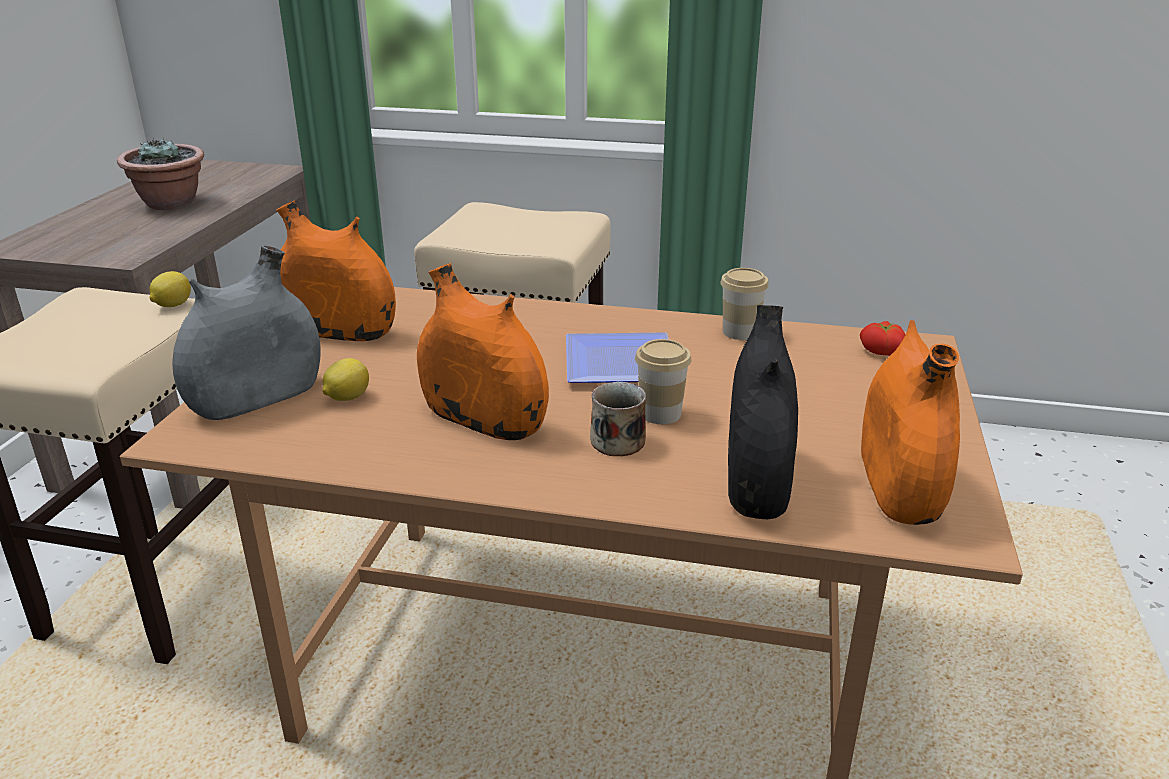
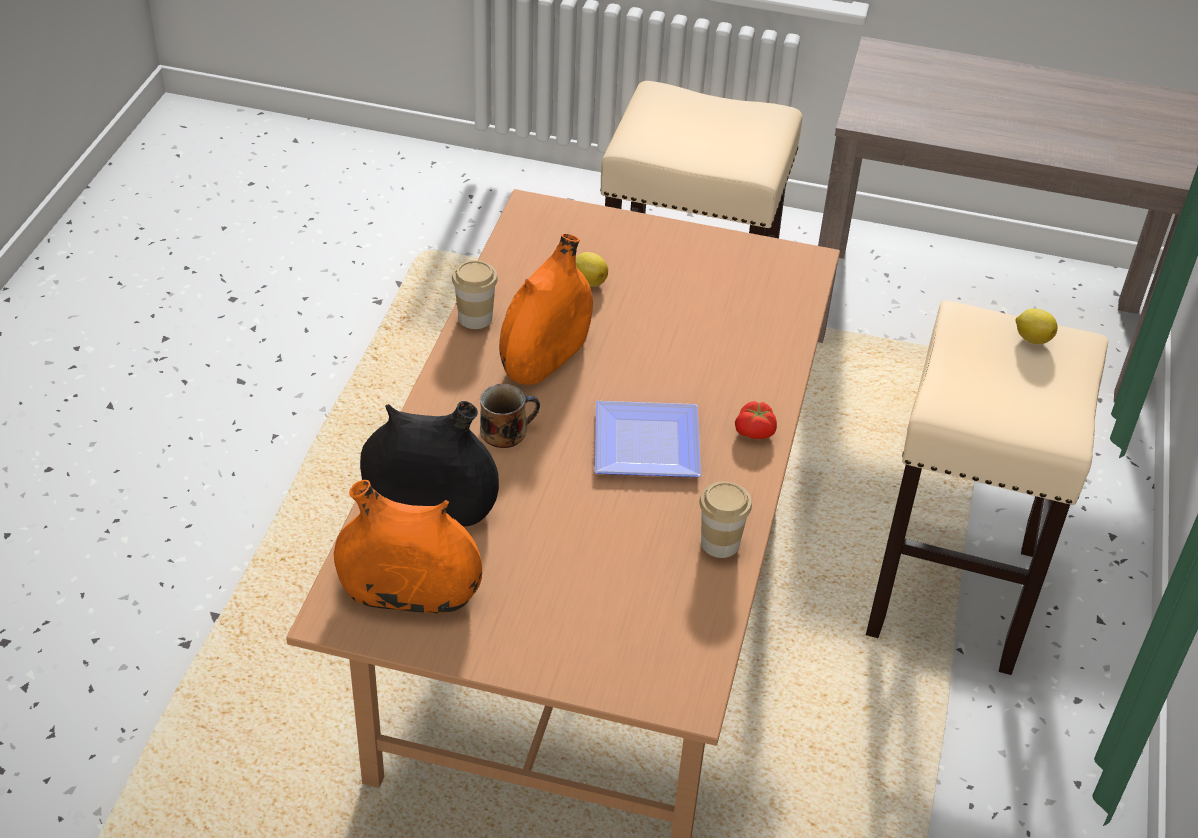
camera: 90 degrees right, 15 degrees up
(171, 204) = (1030, 116): potted plant -> none
(172, 305) = (752, 164): lemon -> lemon (1032, 338)
(257, 398) = (591, 236): grey vase -> none
(338, 332) = (715, 266): orange vase -> none
(660, 414) = (547, 462): cup -> cup (475, 318)
(882, 351) = (673, 655): tomato -> tomato (755, 432)

